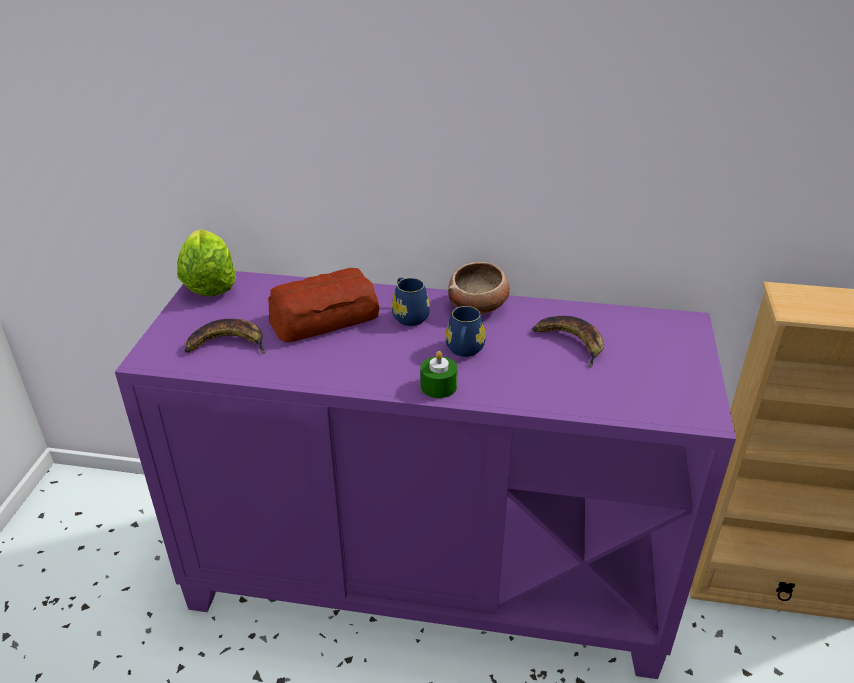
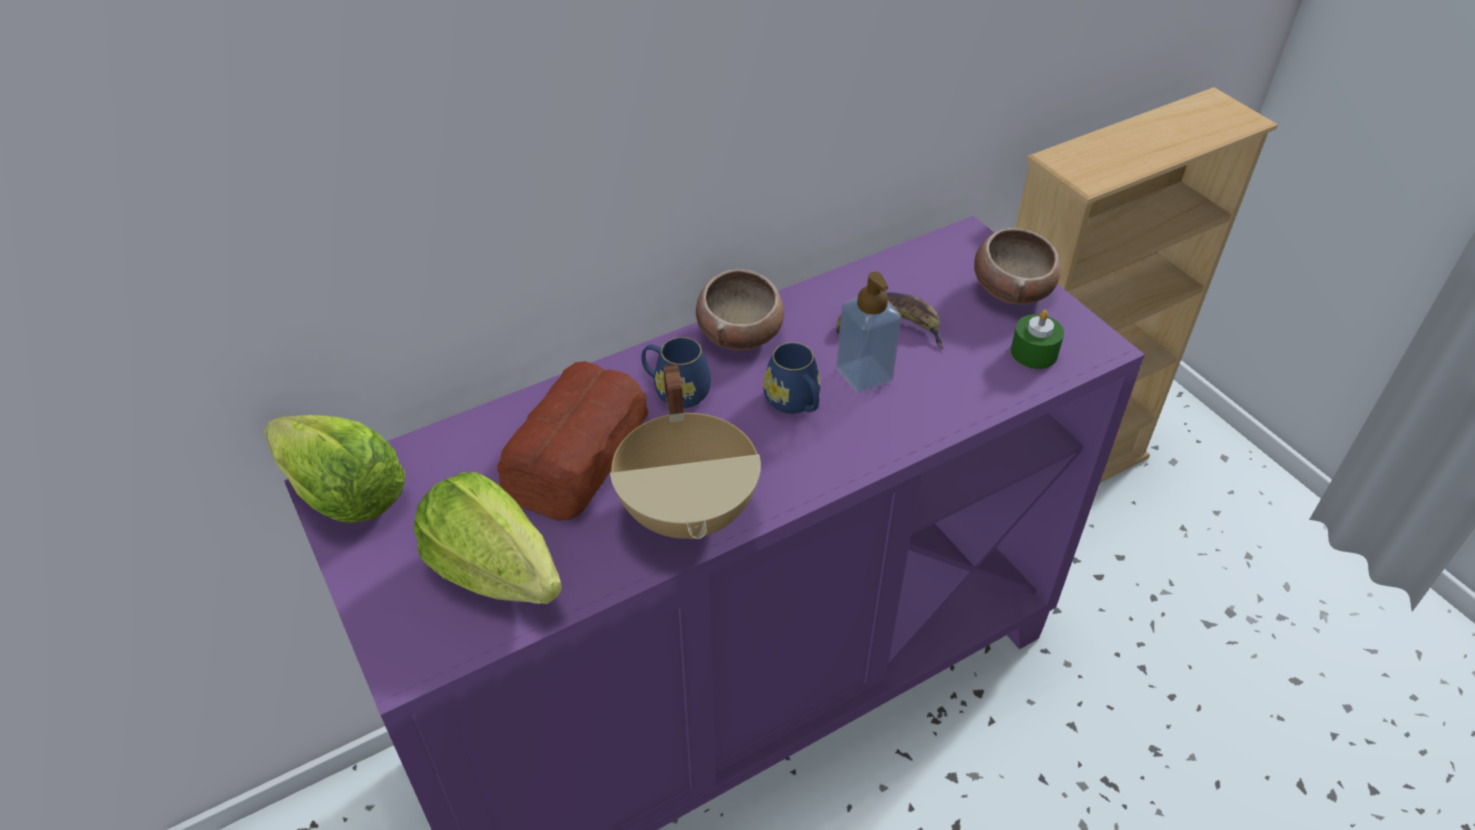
camera: 40 degrees left, 10 degrees up
(227, 344) = (494, 570): banana -> lettuce
(344, 369) = (690, 511): none -> beige cooking pot
(438, 386) = (822, 467): green candle -> green candle (1034, 352)
(522, 357) = (864, 375): none -> soap dispenser
(682, 360) = (1012, 288): none -> bowl

